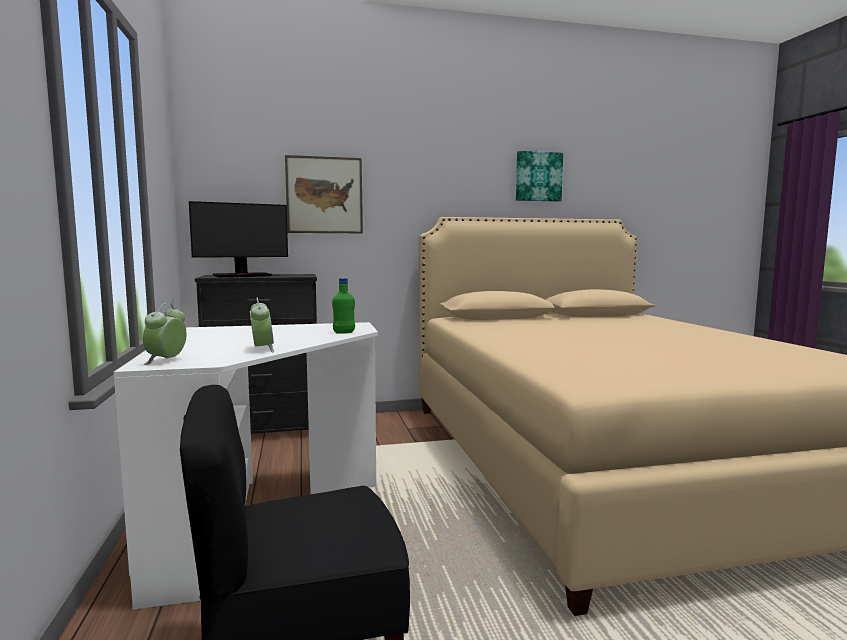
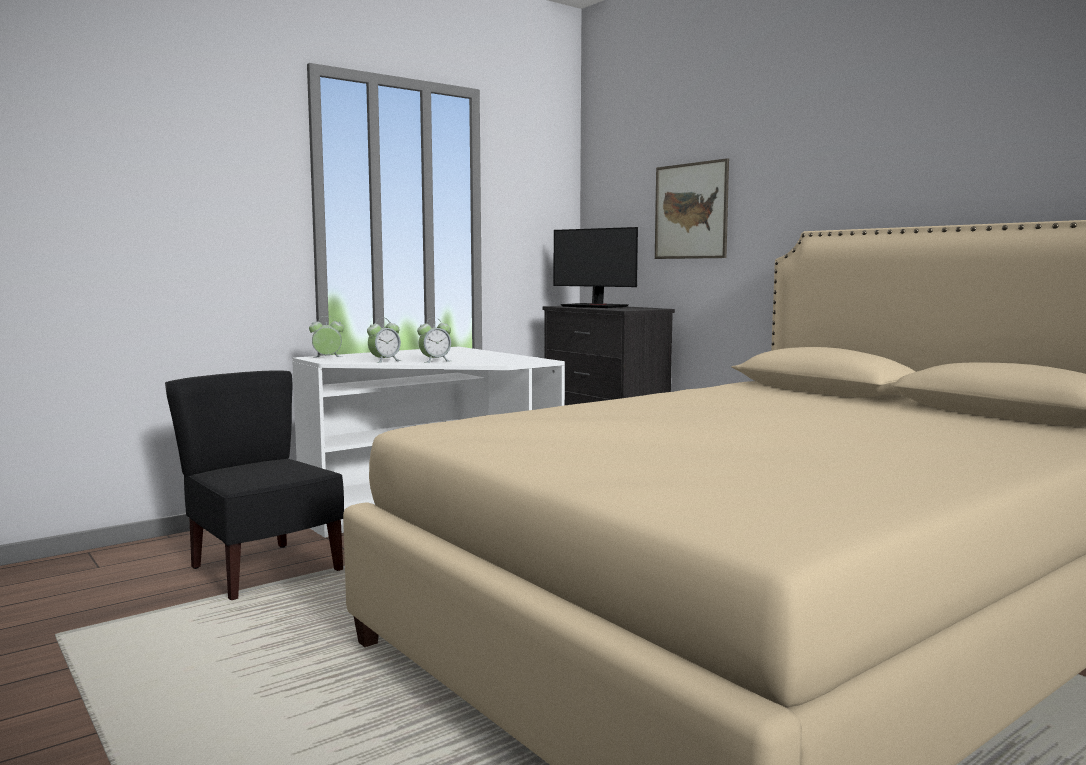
camera: 65 degrees right, 0 degrees up
(300, 340) = (435, 361): none -> alarm clock
(344, 332) = (486, 362): green bottle -> none
(538, 176) = (990, 146): picture -> none

